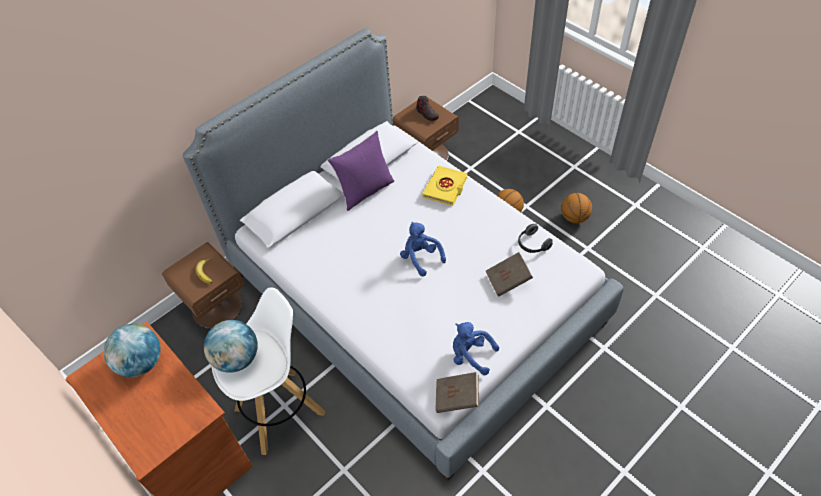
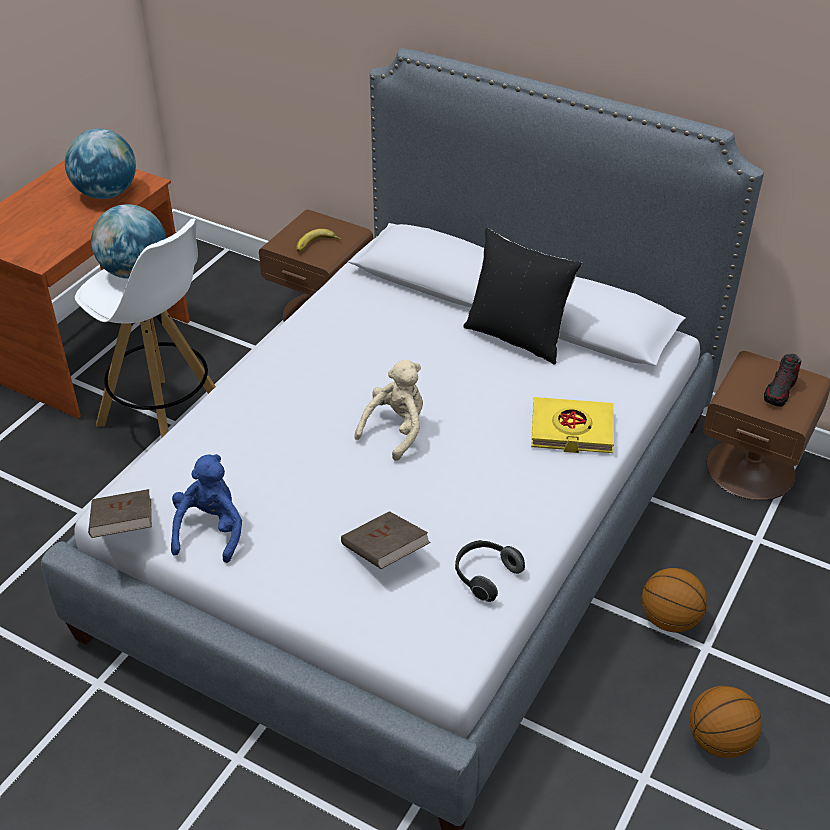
camera: 70 degrees right, 10 degrees down
(365, 190) = (517, 336): purple pillow -> black pillow
(421, 258) = (396, 430): blue plush toy -> beige plush toy

